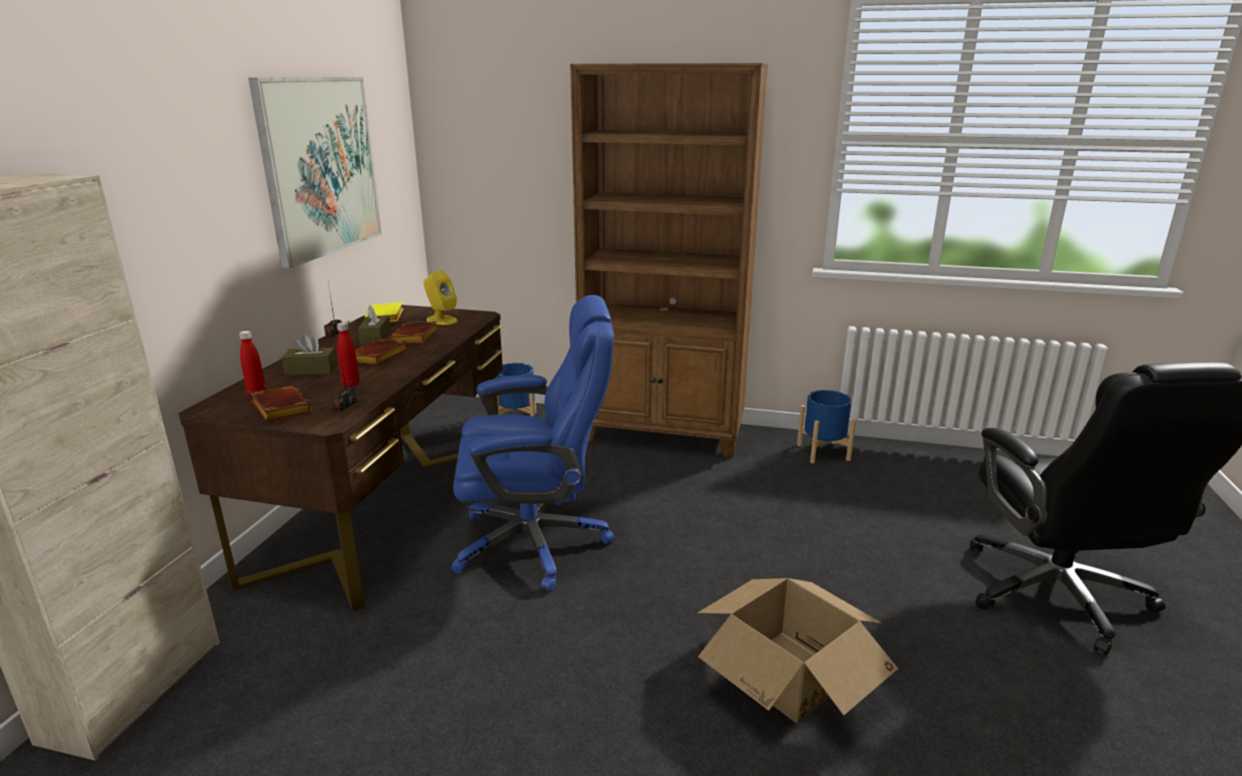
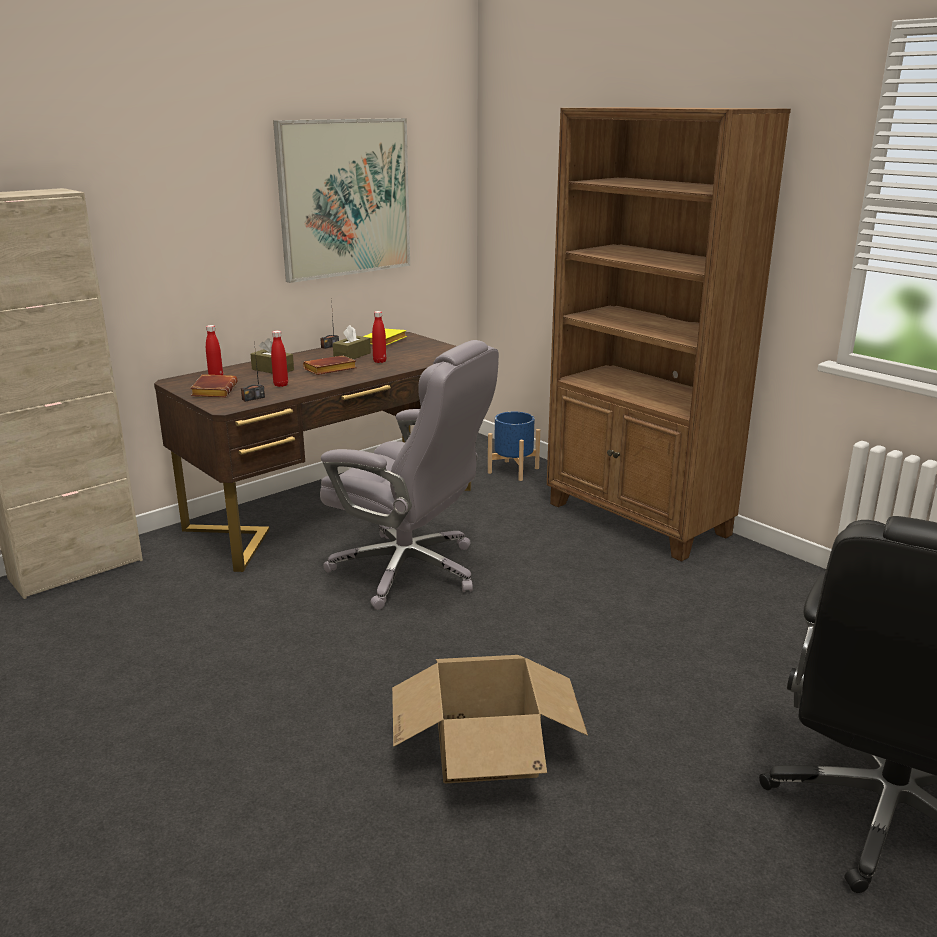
camera: 35 degrees right, 0 degrees up
(415, 338) = (379, 361): brown book -> red bottle
(441, 320) = (423, 351): yellow speaker -> none
(536, 542) = (410, 571): blue office chair -> grey office chair
(823, 452) = (794, 587): blue planter -> none

